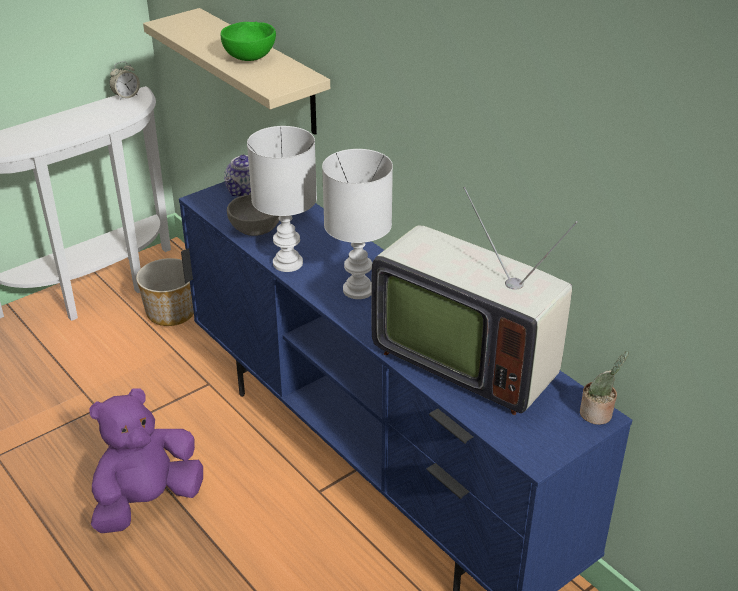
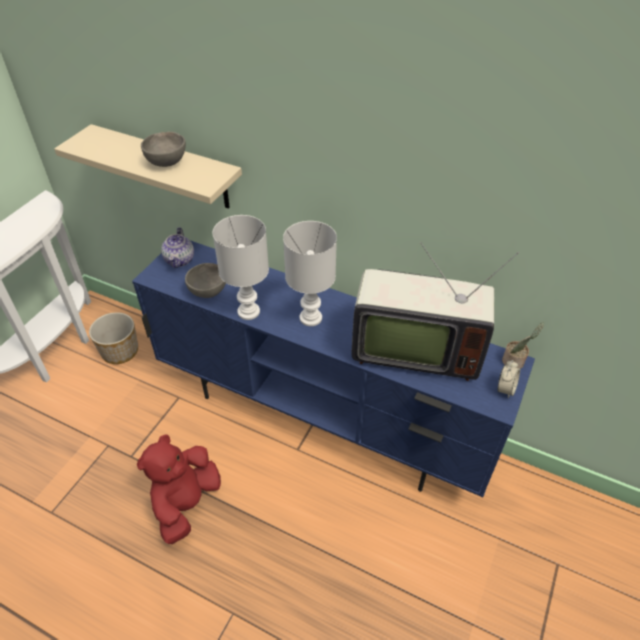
camera: 25 degrees left, 10 degrees up
(126, 96) = (35, 203): alarm clock -> alarm clock (505, 389)
(147, 501) = (186, 503): purple plush toy -> red plush toy
(251, 58) = (167, 162): green bowl -> grey bowl

